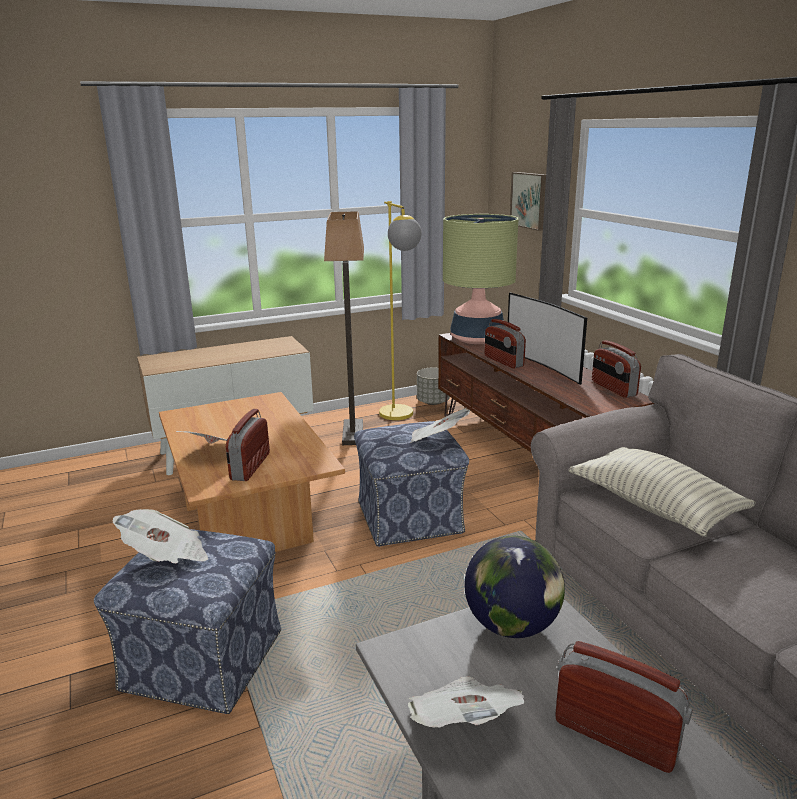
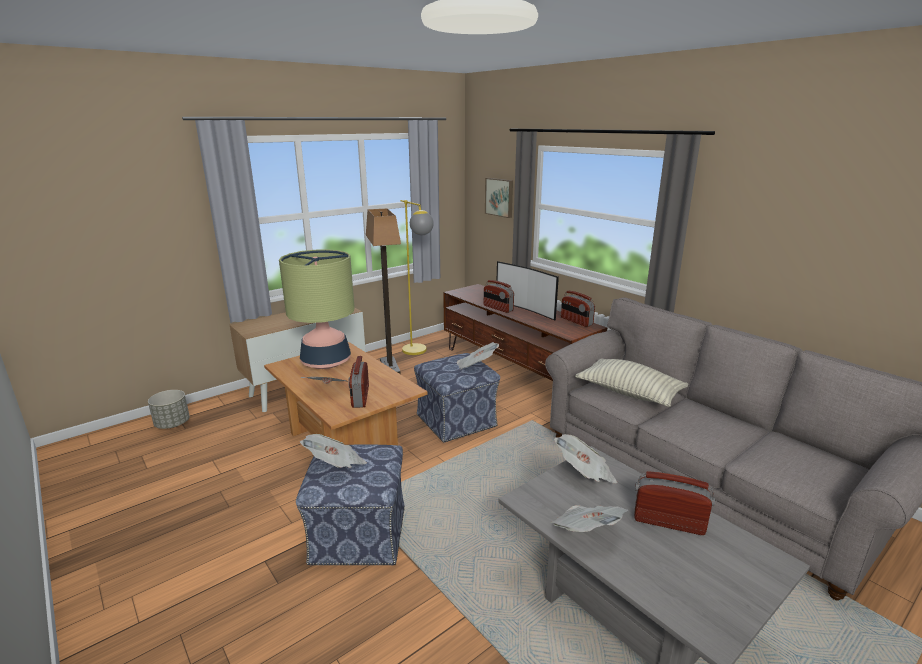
camera: 15 degrees left, 0 degrees up
(433, 402) = (436, 339): grey planter -> grey planter (173, 424)
(477, 339) = (471, 293): table lamp -> table lamp (326, 362)
(512, 625) = (584, 473): globe -> newspaper

